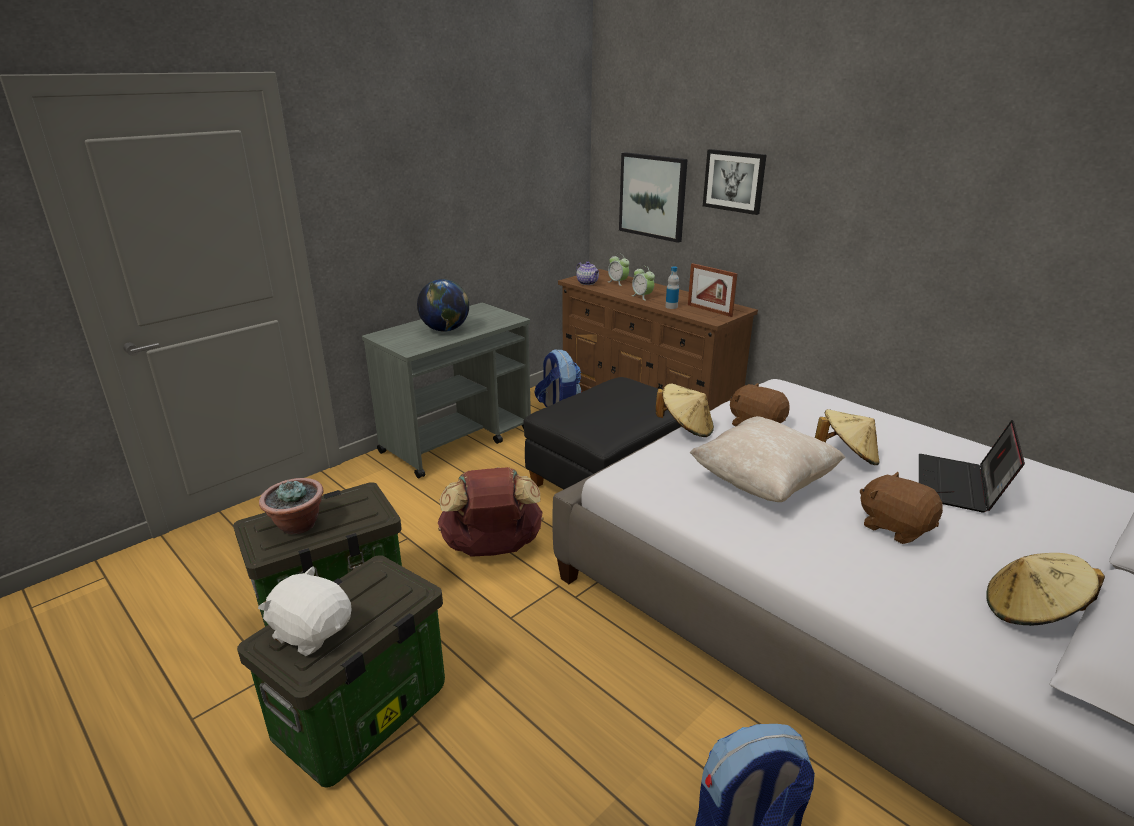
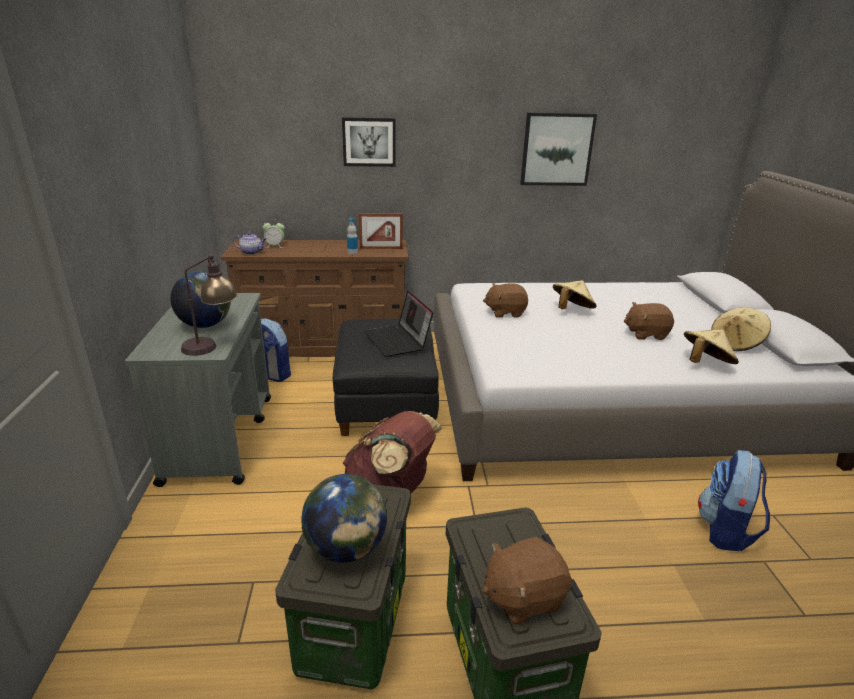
camera: 50 degrees left, 0 degrees up
(297, 525) = (346, 549): potted plant -> globe
(312, 631) = (523, 597): white plush toy -> brown plush toy
(420, 345) = (212, 345): none -> table lamp
(642, 296) = (317, 251): alarm clock -> none
(653, 196) = (287, 163): picture -> picture (556, 149)
(685, 428) = (478, 330): beige hat -> beige hat (705, 363)
(763, 482) = (567, 340): beige pillow -> none
(960, 486) = (629, 304): laptop -> laptop (398, 341)

